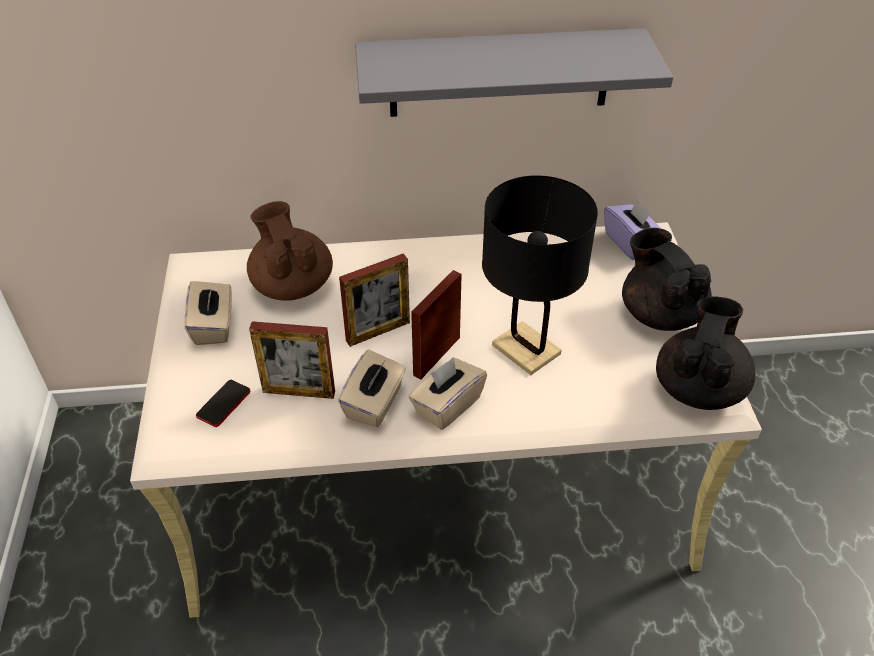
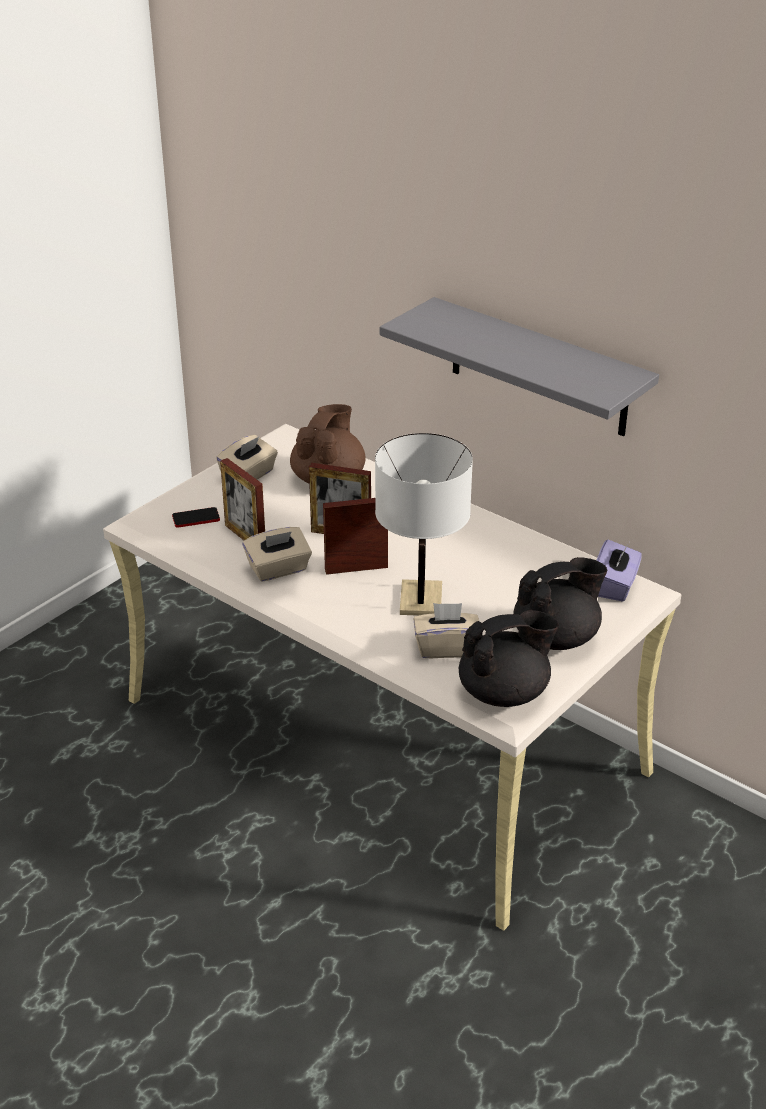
camera: 45 degrees right, 10 degrees down
(447, 405) = (319, 597): beige tissue box -> beige tissue box (446, 647)
(526, 349) = (421, 600): black table lamp -> white table lamp
(660, 313) = (557, 638): black teapot -> black teapot turned 45 degrees clockwise

